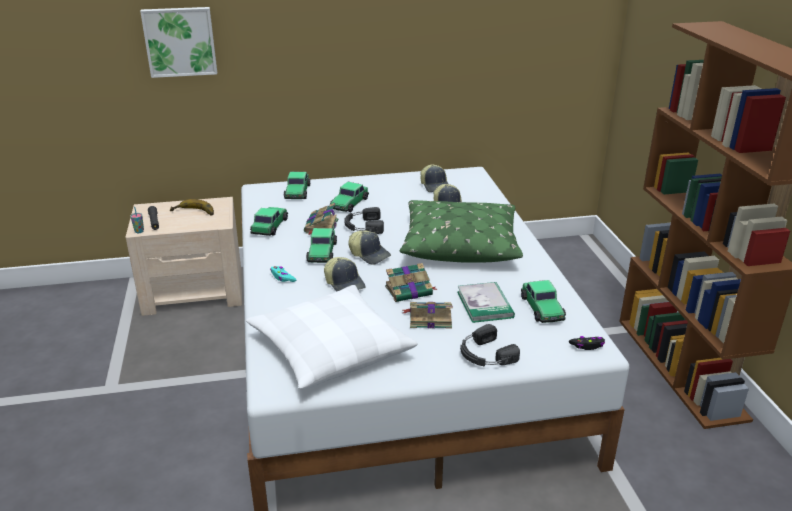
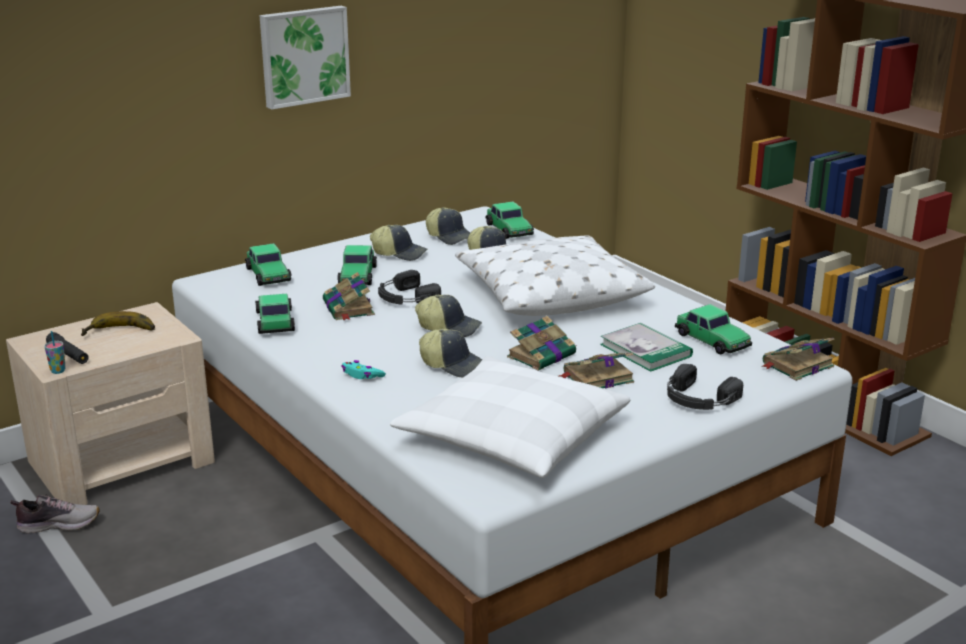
camera: 25 degrees left, 5 degrees down
(132, 323) = (58, 524): none -> shoe
(180, 41) = (74, 67): picture -> picture (303, 56)
(322, 252) = (383, 337): toy car -> toy car (509, 230)
(391, 192) = (399, 253): none -> cap
(460, 244) = (549, 294): green pillow -> white pillow
(587, 346) = (796, 365): black game controller -> book

